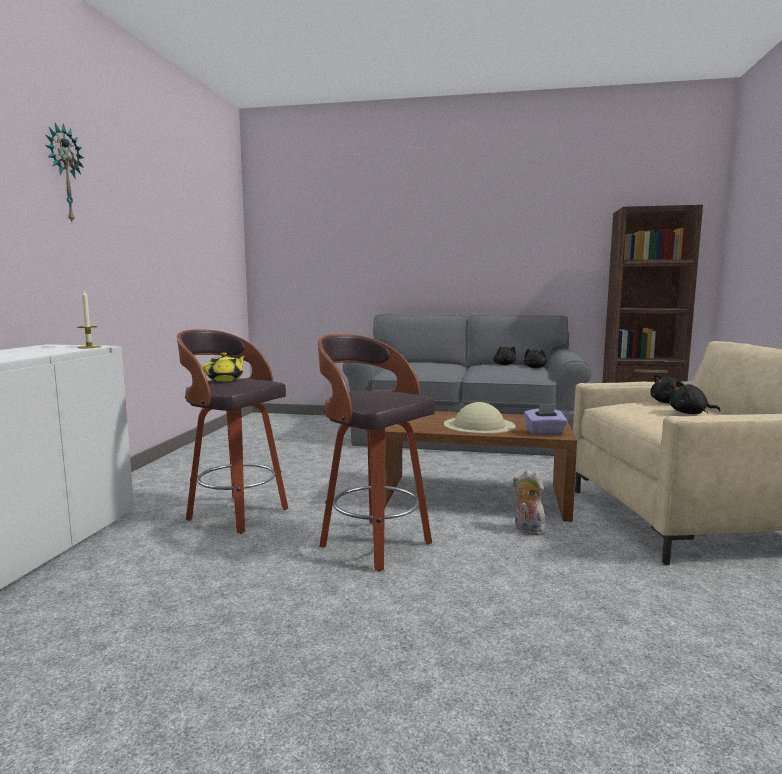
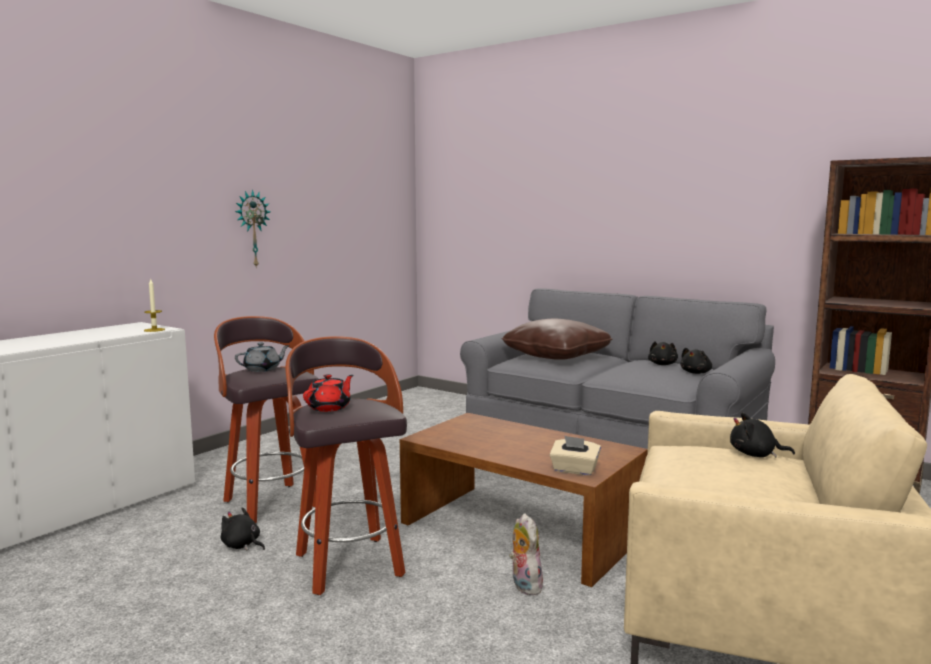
camera: 25 degrees right, 0 degrees up
(63, 174) = (170, 165): wall clock -> wall clock (252, 229)
(226, 380) = (263, 369): yellow teapot -> grey teapot
(366, 395) = (329, 407): none -> red teapot
(420, 365) = (556, 356): none -> brown pillow
(479, 425) = (518, 447): beige hat -> none
(545, 432) = (574, 470): purple tissue box -> beige tissue box
(690, 413) = (742, 477): black plush toy -> black plush toy (242, 545)

